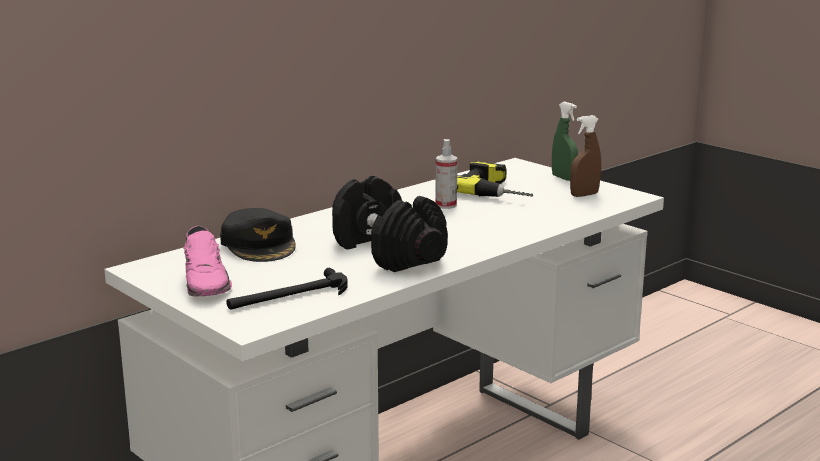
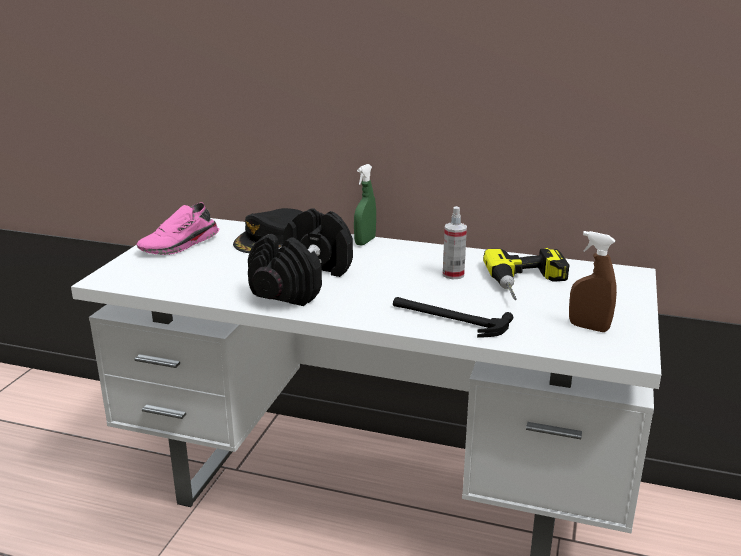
camera: 60 degrees right, 5 degrees up
(288, 296) = (172, 275): hammer -> hammer (448, 318)
(563, 178) = (628, 305): green spray bottle -> green spray bottle (365, 241)

